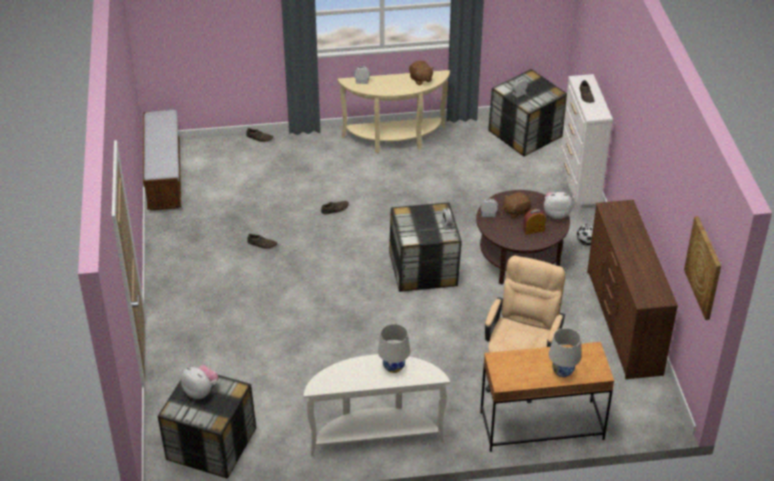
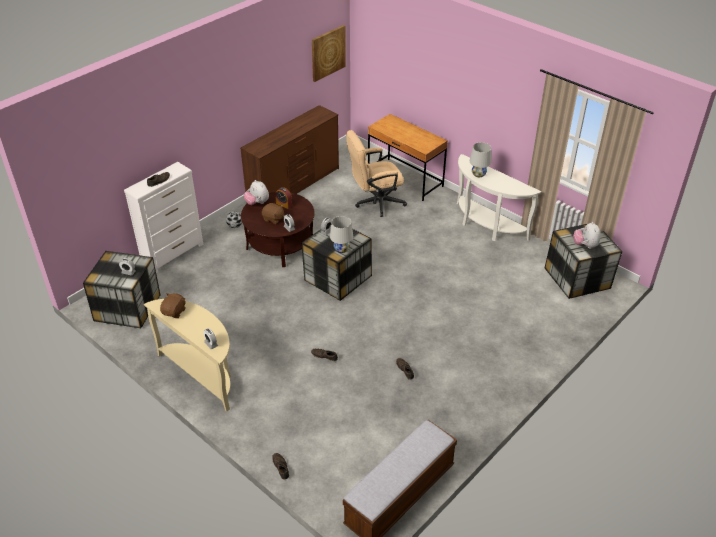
camera: 130 degrees left, 0 degrees up
(562, 371) = (404, 128): white table lamp -> white table lamp (341, 249)

